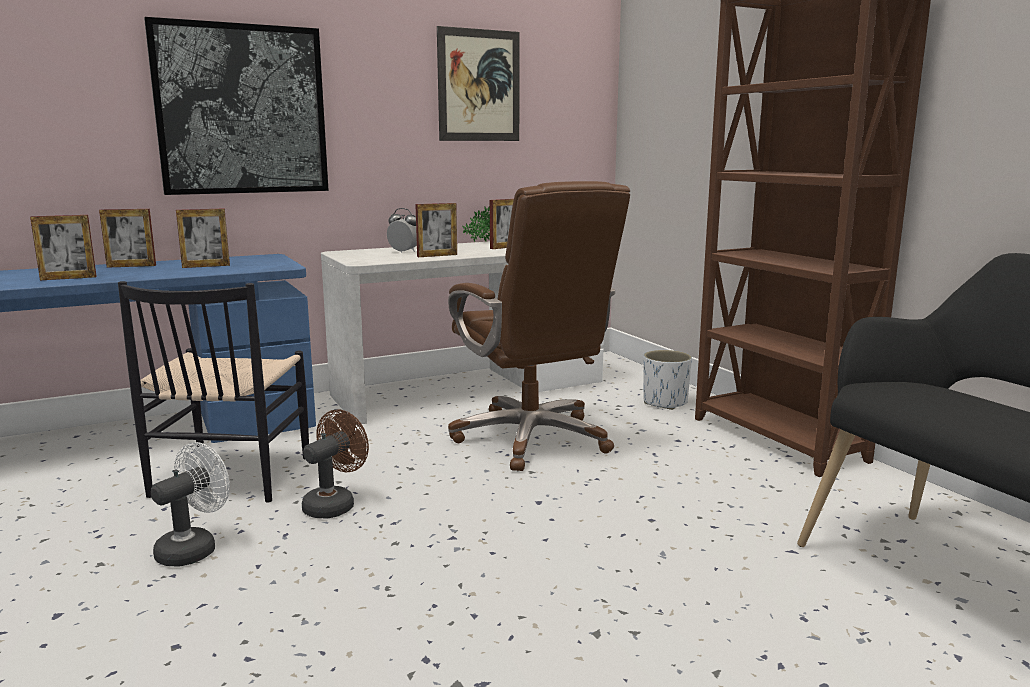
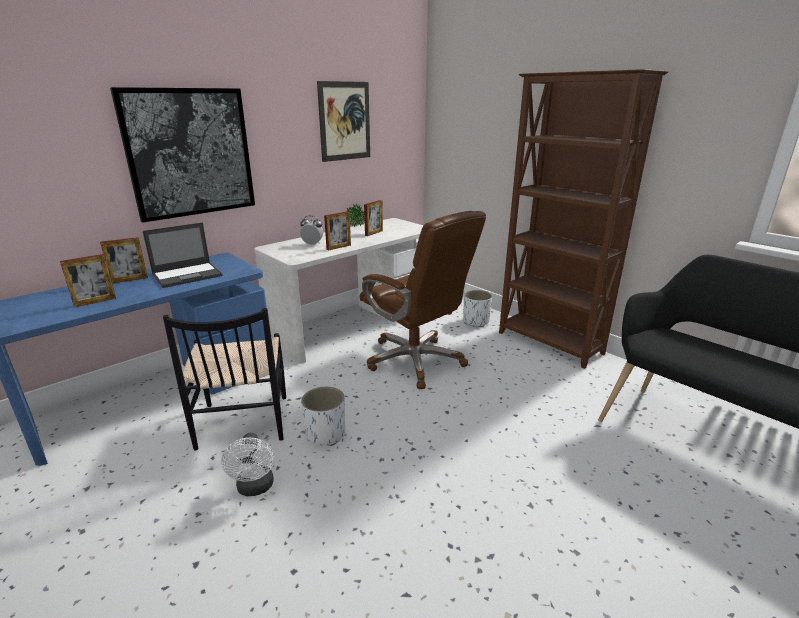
camera: 15 degrees left, 10 degrees up
(194, 548) = (255, 488): white fan -> white fan turned 150 degrees clockwise
(206, 266) = (188, 275): picture frame -> laptop
(334, 504) = (325, 434): brown fan -> white planter

